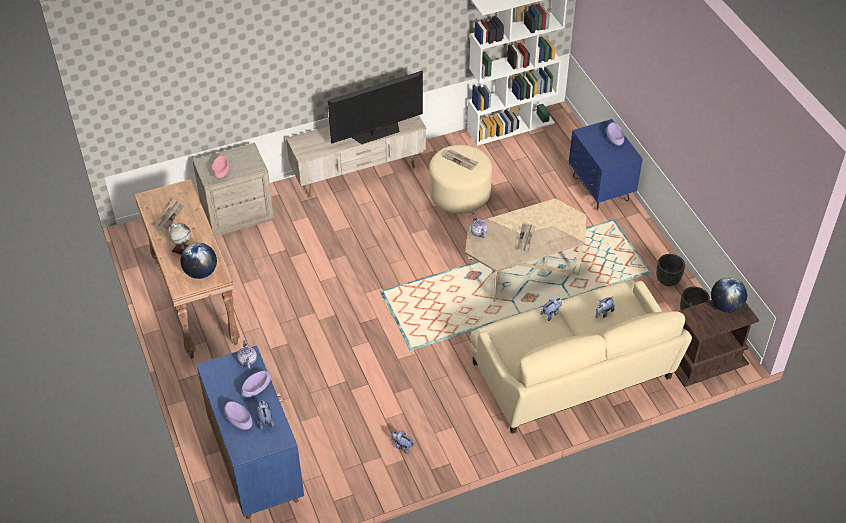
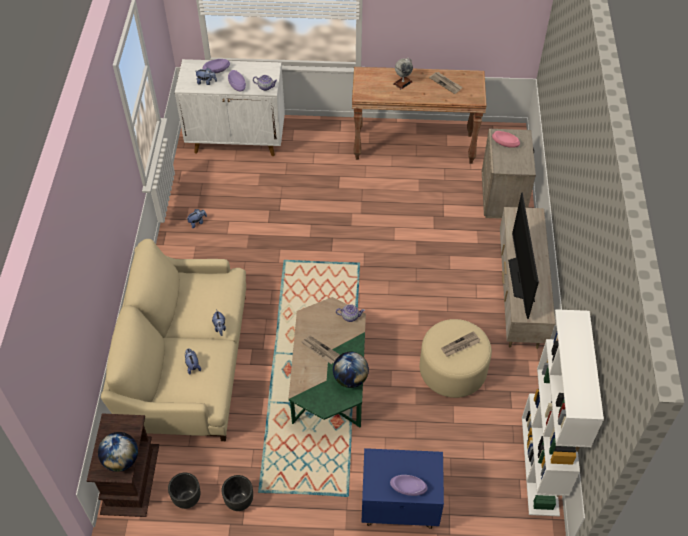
camera: 115 degrees right, 5 degrees up
(201, 272) = (371, 86): globe -> globe (350, 378)
(256, 467) = (237, 140): blue cabinet -> white cabinet
(523, 267) = (328, 382): beige coffee table -> green coffee table

